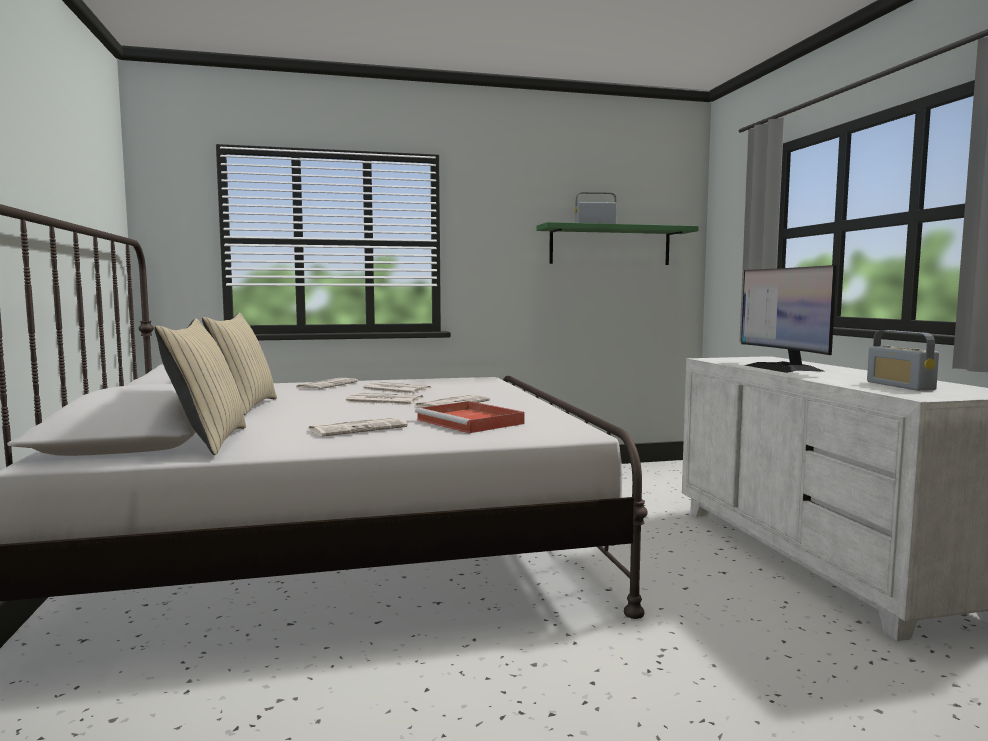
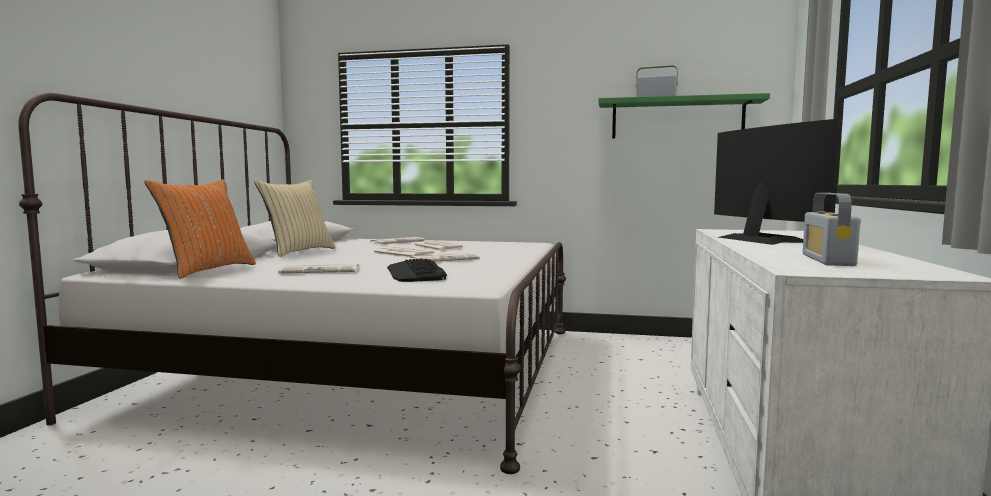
camera: 25 degrees right, 0 degrees up
(208, 441) = (207, 270): beige pillow -> orange pillow
(471, 422) = (415, 272): red tray -> keyboard
(783, 368) = (762, 240): monitor -> monitor turned 150 degrees clockwise

